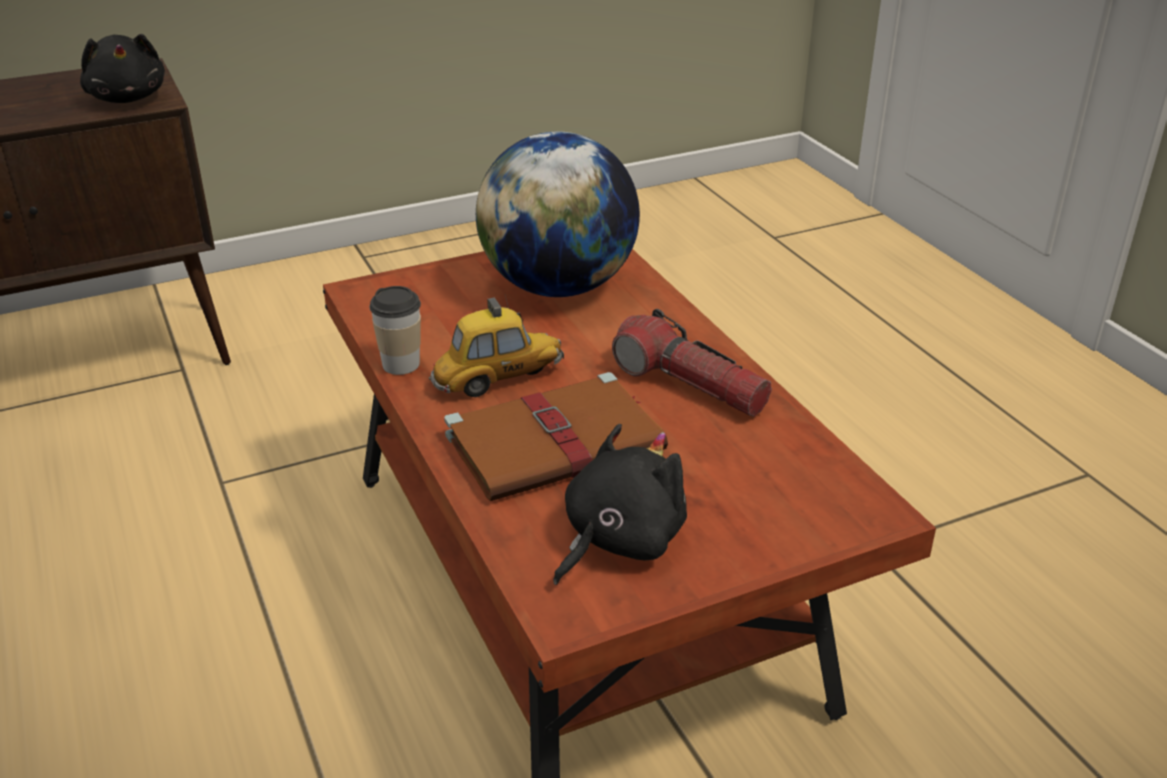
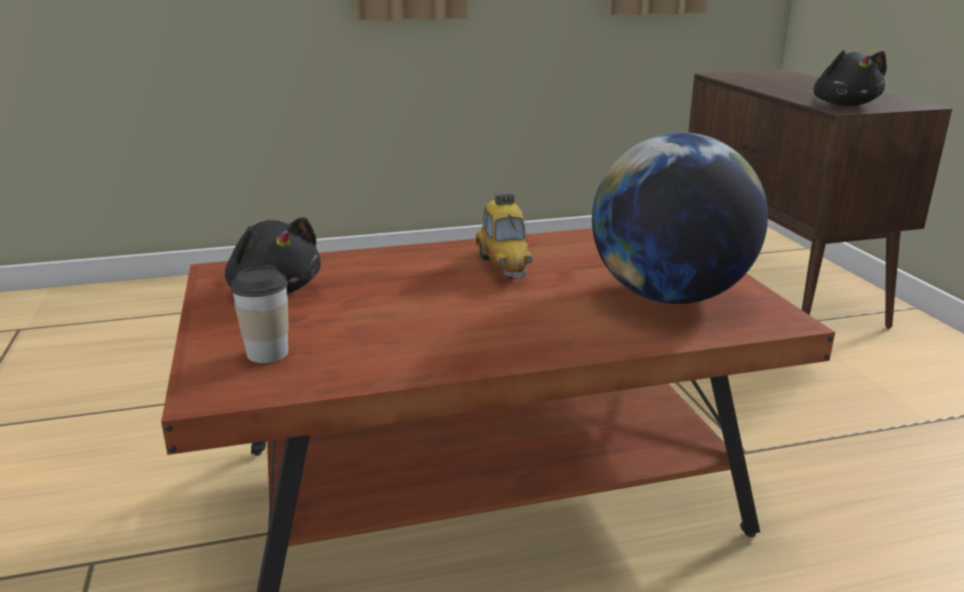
camera: 100 degrees right, 10 degrees down
(128, 98) = (844, 105): black plush toy -> black plush toy turned 75 degrees counterclockwise
(401, 364) = (537, 240): cup -> cup (267, 353)
(558, 442) = (406, 280): brown book -> none
(689, 385) = (466, 336): flashlight -> none

